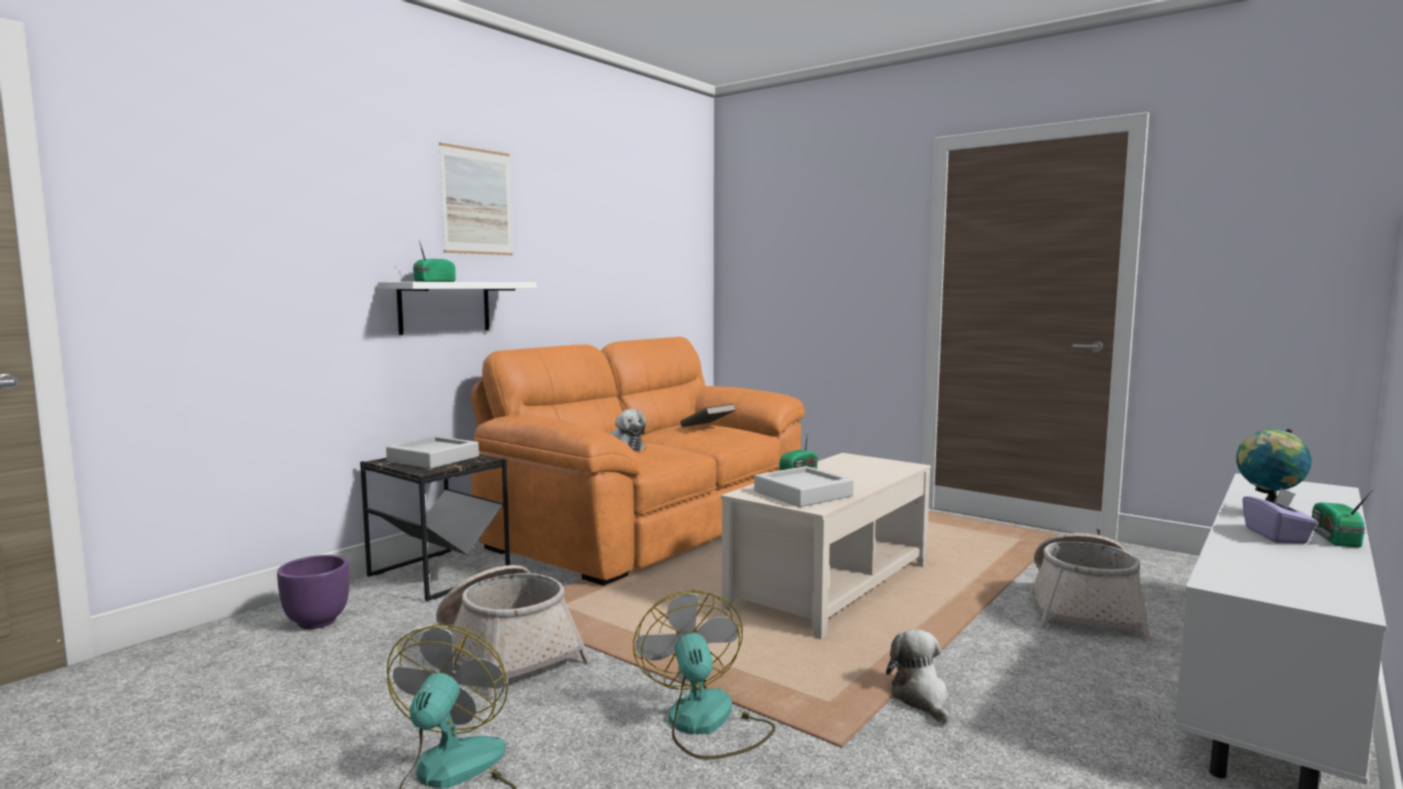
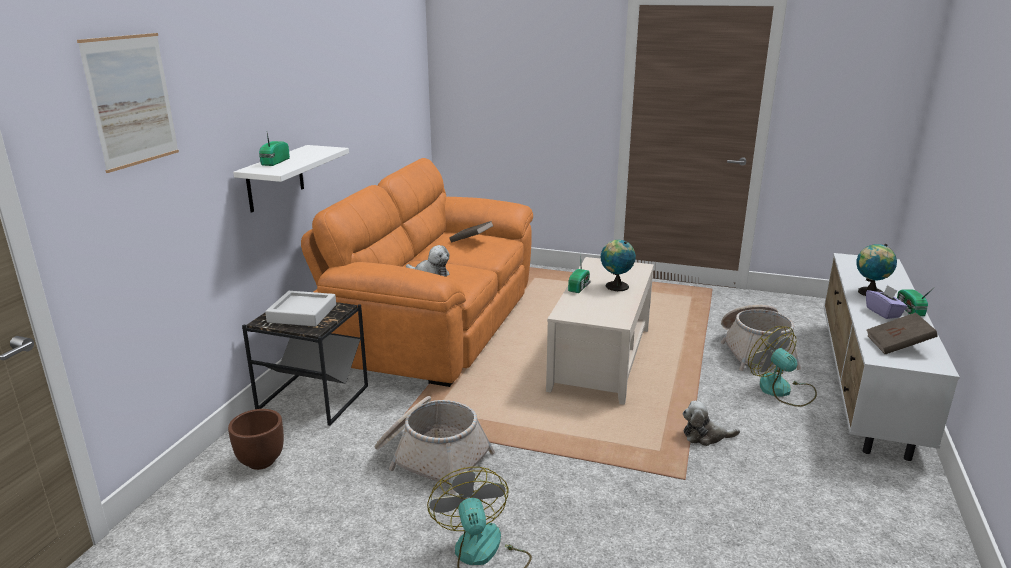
camera: 20 degrees left, 15 degrees up
(317, 622) = (261, 461): purple planter -> brown planter
(477, 201) = (286, 77): picture -> picture (131, 101)
(706, 724) = (601, 482): fan -> fan (782, 390)
(803, 494) = (600, 309): grey tray -> none
(851, 477) = (615, 286): none -> globe
(921, 698) = (705, 436): plush toy -> plush toy turned 60 degrees counterclockwise
(1274, 574) = (898, 346): none -> brown book

